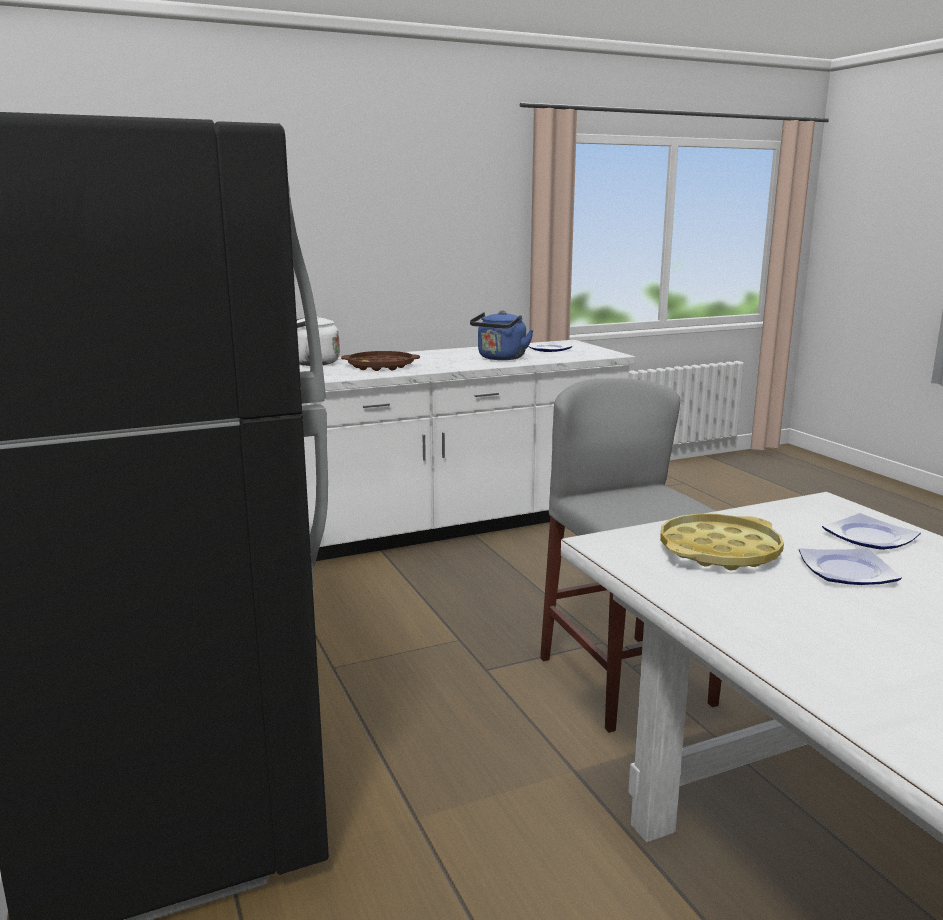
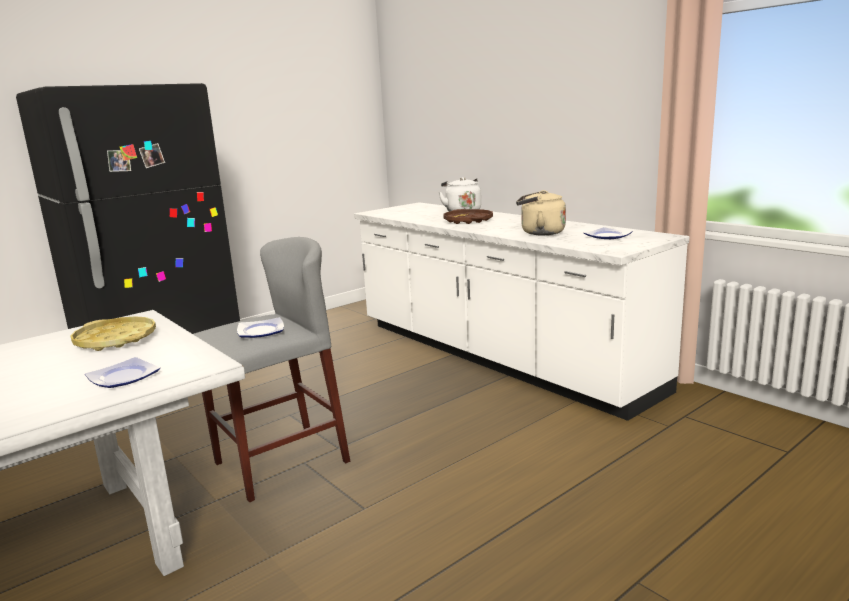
camera: 75 degrees right, 0 degrees up
(500, 358) = (539, 233): blue kettle -> beige kettle
(847, 571) = (64, 371): plate -> plate (262, 331)

